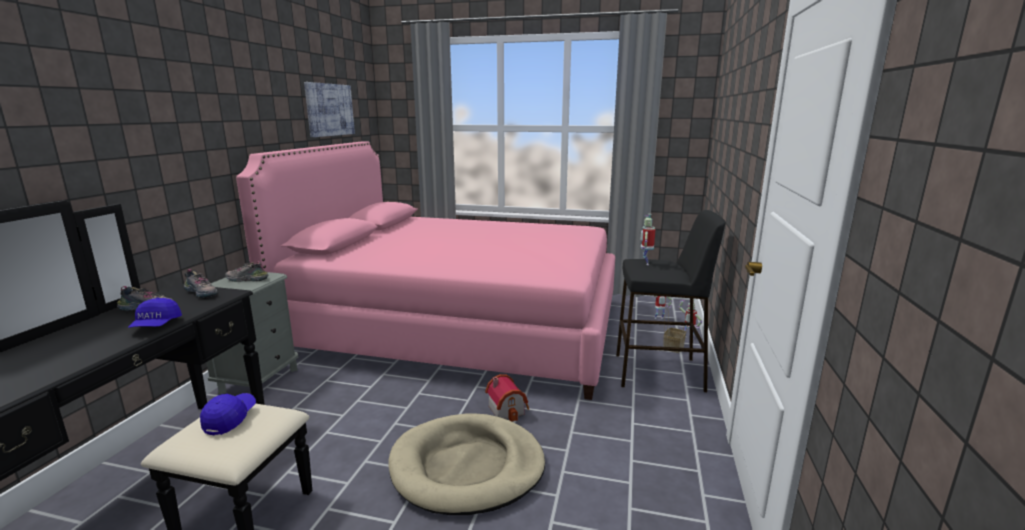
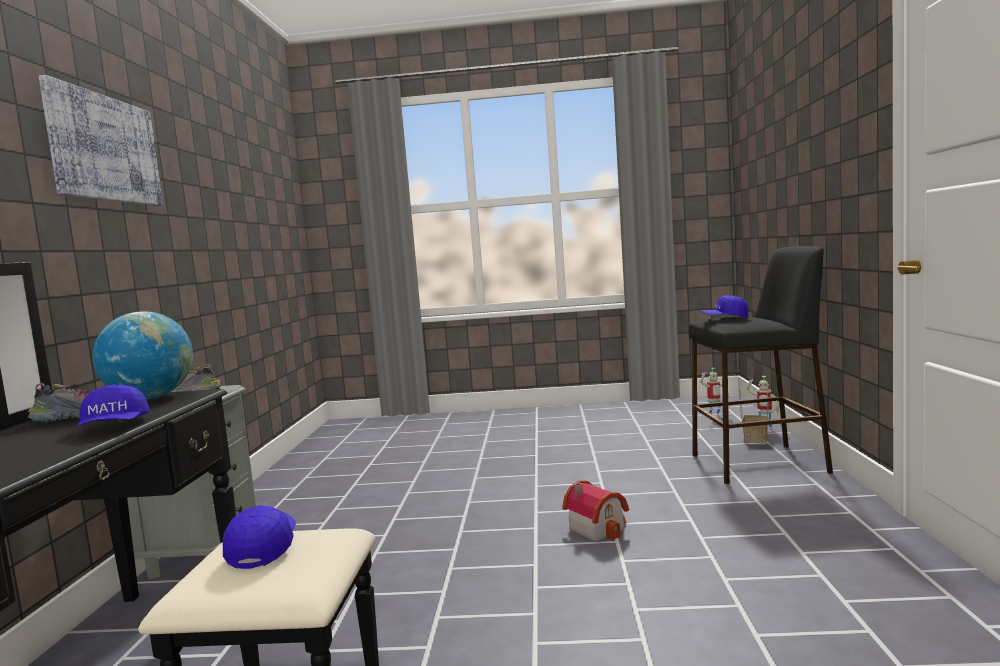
camera: 10 degrees left, 10 degrees down
(202, 293) = (150, 398): shoe -> globe
(329, 110) = (255, 185): picture -> picture (104, 149)
(459, 328) = (466, 458): pink bed -> none
(467, 467) = (592, 597): beige dog bed -> none
(645, 263) = (724, 319): toy robot -> blue cap

